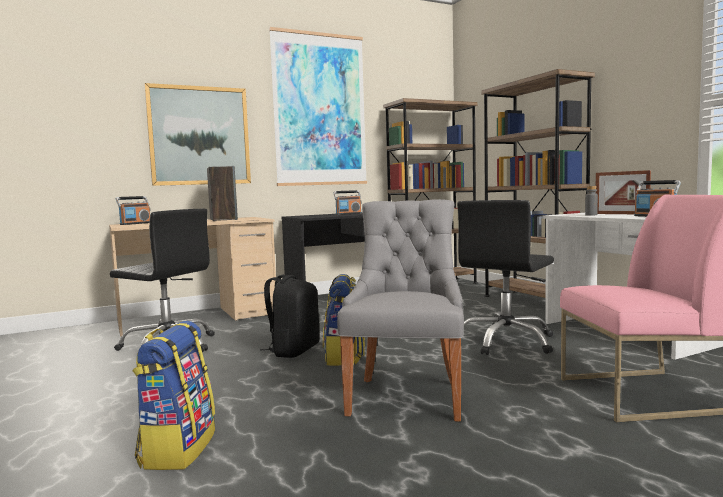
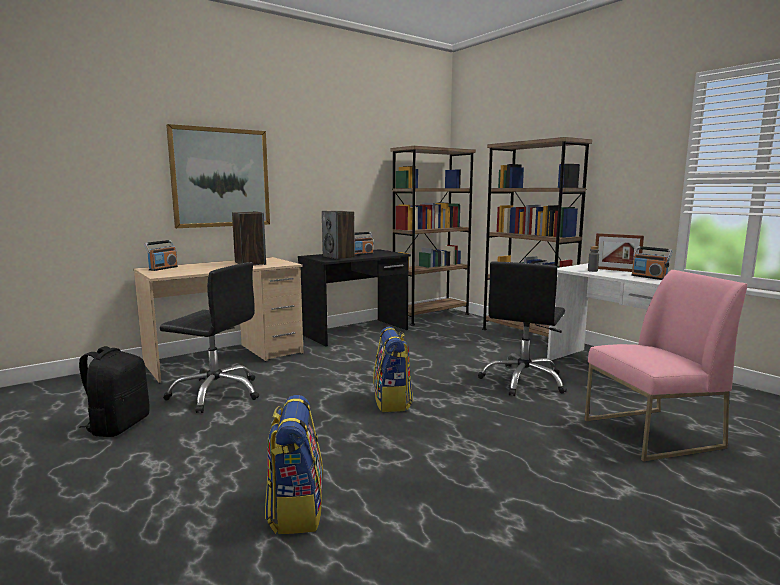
camera: 10 degrees left, 5 degrees up
(293, 351) = (341, 396): black backpack -> black backpack (118, 426)
(320, 110) = (333, 152): picture -> none
(321, 215) = (339, 257): none -> speaker
(407, 396) = (468, 443): grey chair -> none

